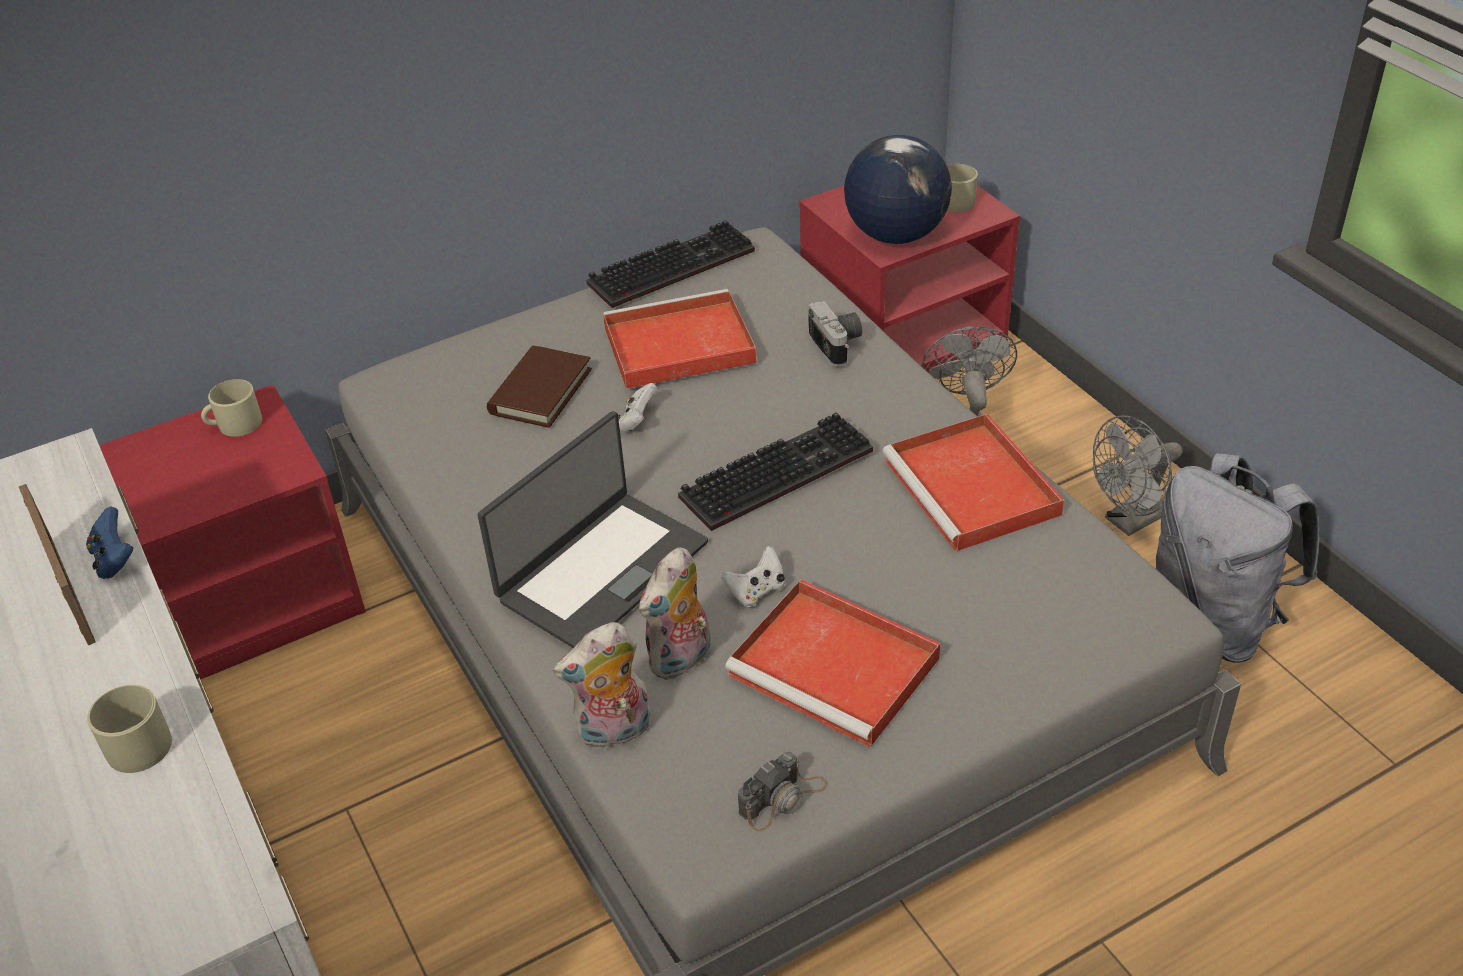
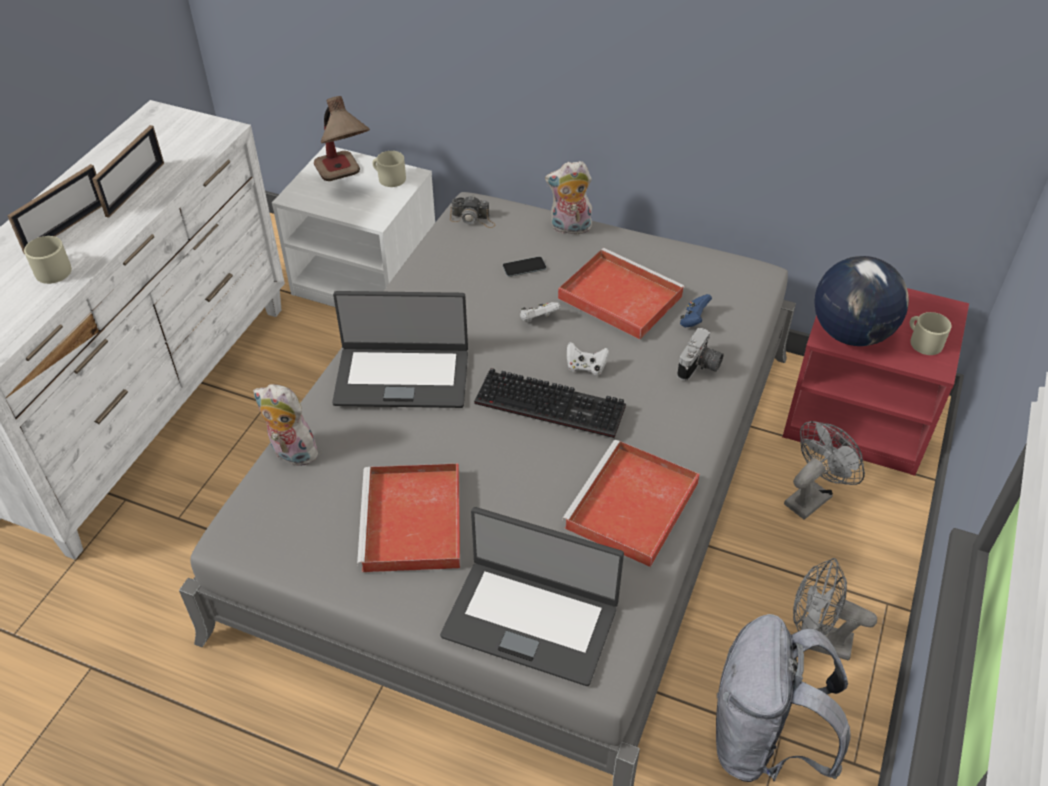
camera: 50 degrees right, 5 degrees up
(53, 698) = (66, 227): none -> picture frame
(114, 560) = (166, 189): blue game controller -> blue game controller (693, 320)
(183, 464) = (345, 180): none -> table lamp
(254, 598) = (368, 279): red nightstand -> white nightstand
(540, 391) = (524, 267): brown book -> phone
(672, 265) = (691, 251): keyboard -> none
(681, 660) = (364, 450): plush toy -> plush toy (569, 228)
(756, 591) = (444, 452): white game controller -> white game controller (586, 367)
(782, 798) = (295, 553): camera -> camera (473, 219)
(1056, 637) = (531, 619): none -> laptop

